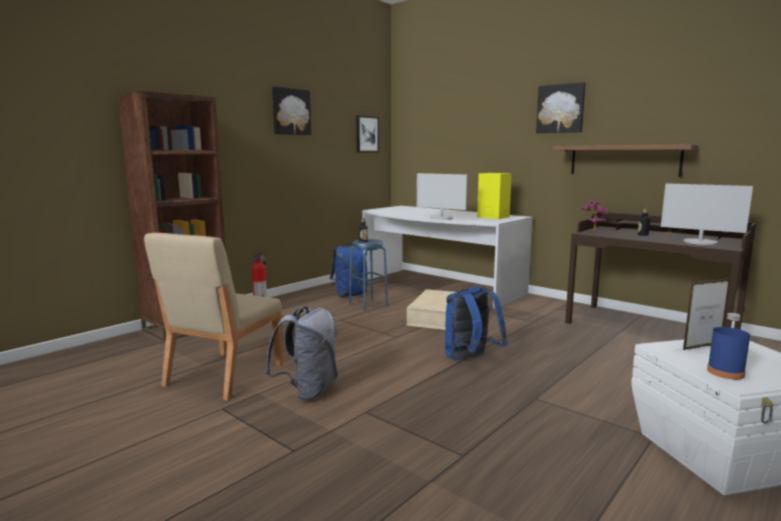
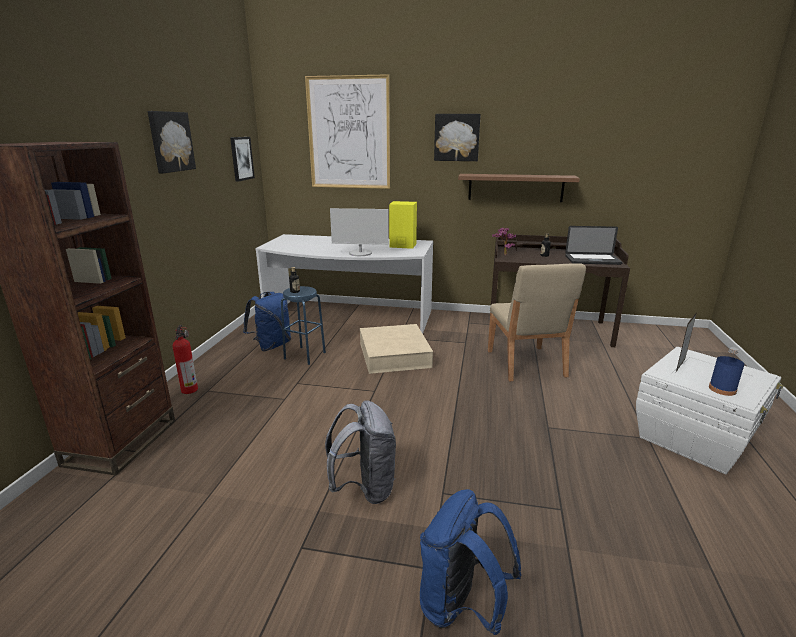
camera: 30 degrees left, 10 degrees up
(223, 375) = (250, 500): beige chair -> beige chair (525, 364)
(461, 111) = (349, 133): none -> picture
(470, 359) = (462, 399): blue backpack -> blue backpack (461, 606)
(700, 242) = (592, 260): monitor -> laptop

